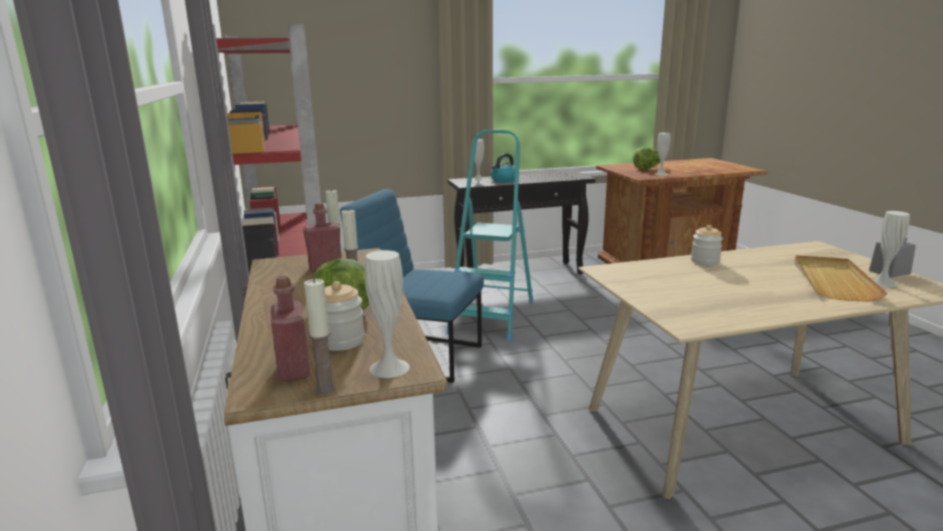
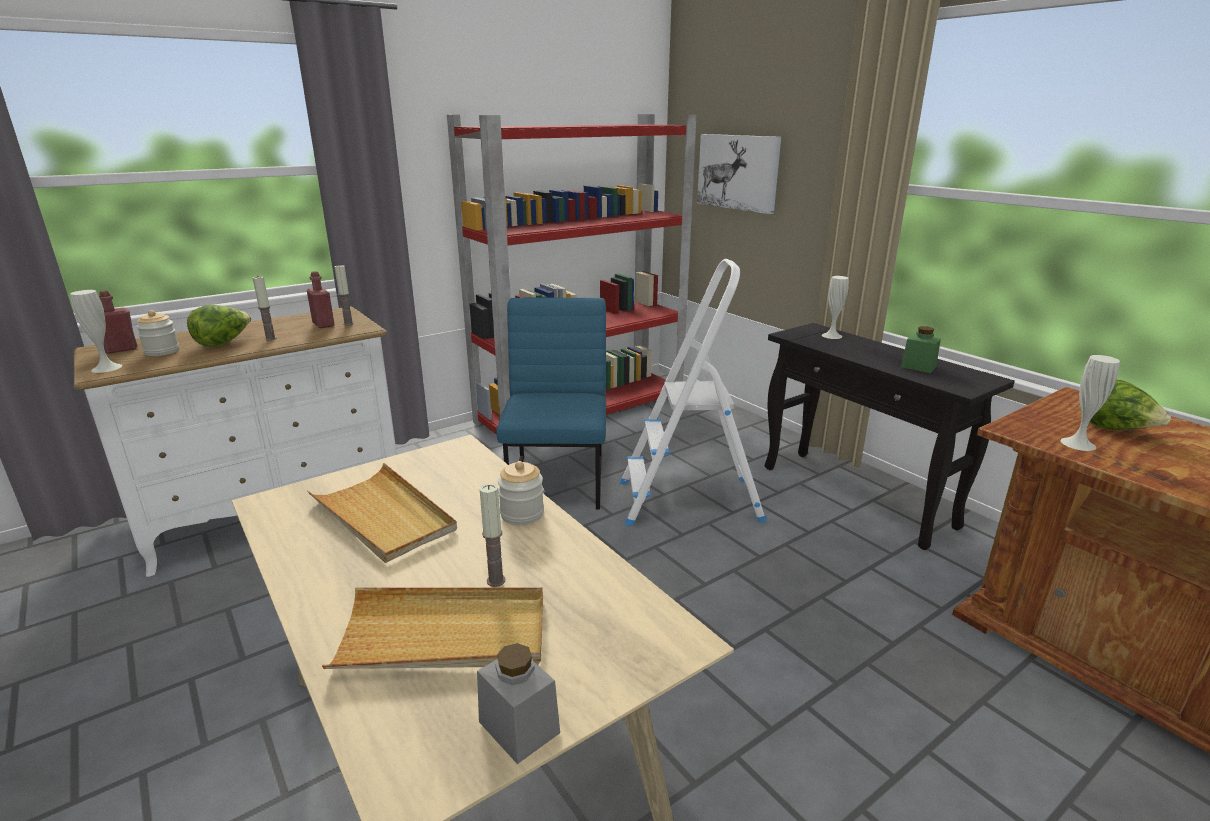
camera: 70 degrees right, 5 degrees up
(325, 389) = (87, 359): candle -> candle (496, 580)
(331, 83) = (738, 172): none -> picture
(492, 316) = (687, 501): turquoise step ladder -> white step ladder
(504, 180) = (851, 348): kettle -> none
(545, 177) = (918, 367): none -> green jar
(708, 291) = (383, 516): none -> beige tray
(882, 282) = (444, 702): white vase -> none

